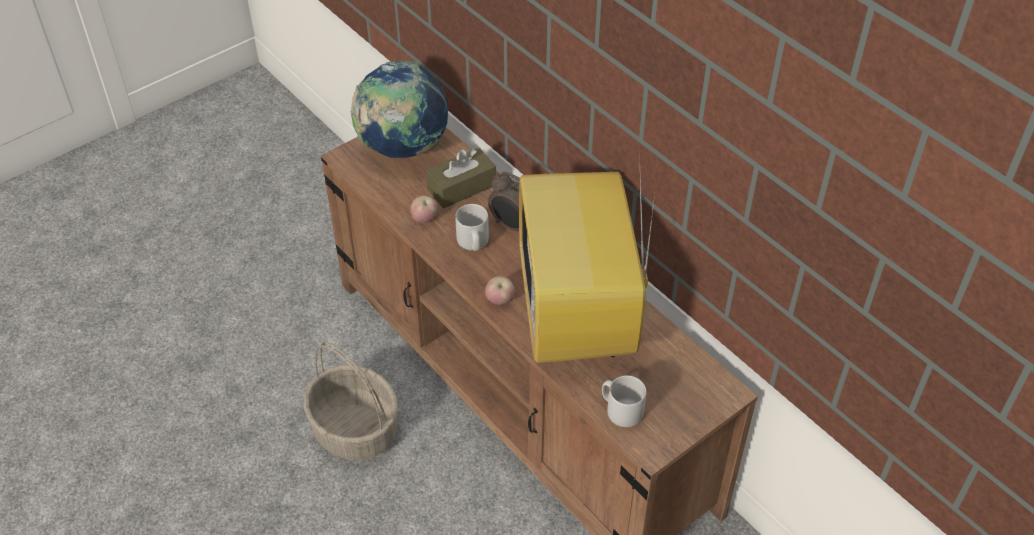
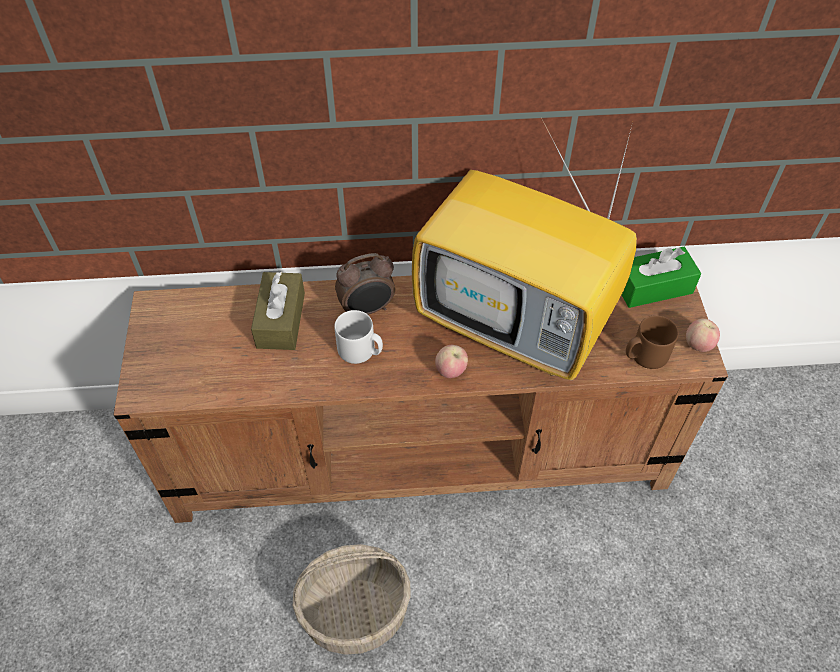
camera: 55 degrees left, 5 degrees up
(402, 148) = (180, 338): globe -> none
(424, 219) = (294, 373): apple -> apple (698, 345)
(621, 410) = (644, 355): grey mug -> brown mug
(701, 385) = (653, 287): none -> green tissue box

